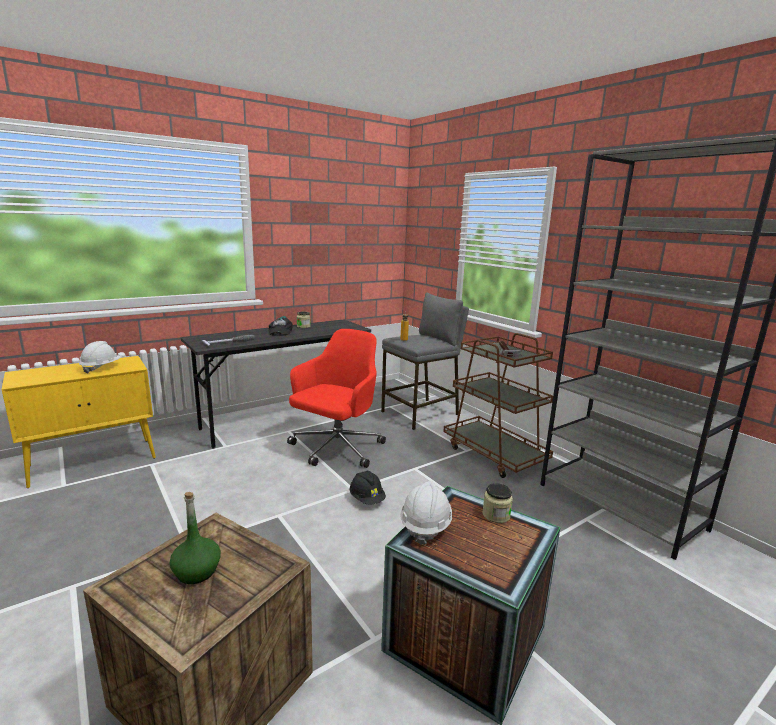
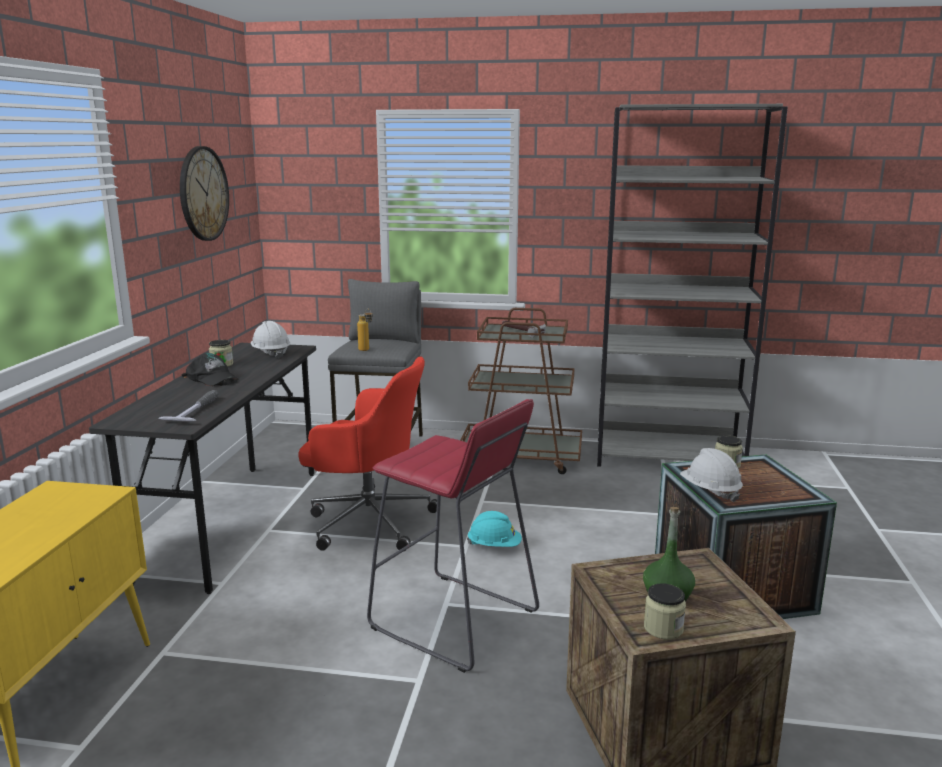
camera: 45 degrees left, 0 degrees up
(101, 368) = (52, 513): white hard hat -> white hard hat (270, 353)
(135, 589) = (663, 628): none -> jar
(263, 527) = (454, 621): none -> red stool
(336, 449) = (368, 521): red office chair -> red office chair turned 120 degrees clockwise
(341, 225) = (203, 194): none -> wall clock
(367, 499) = (494, 546): black hard hat -> turquoise hard hat

